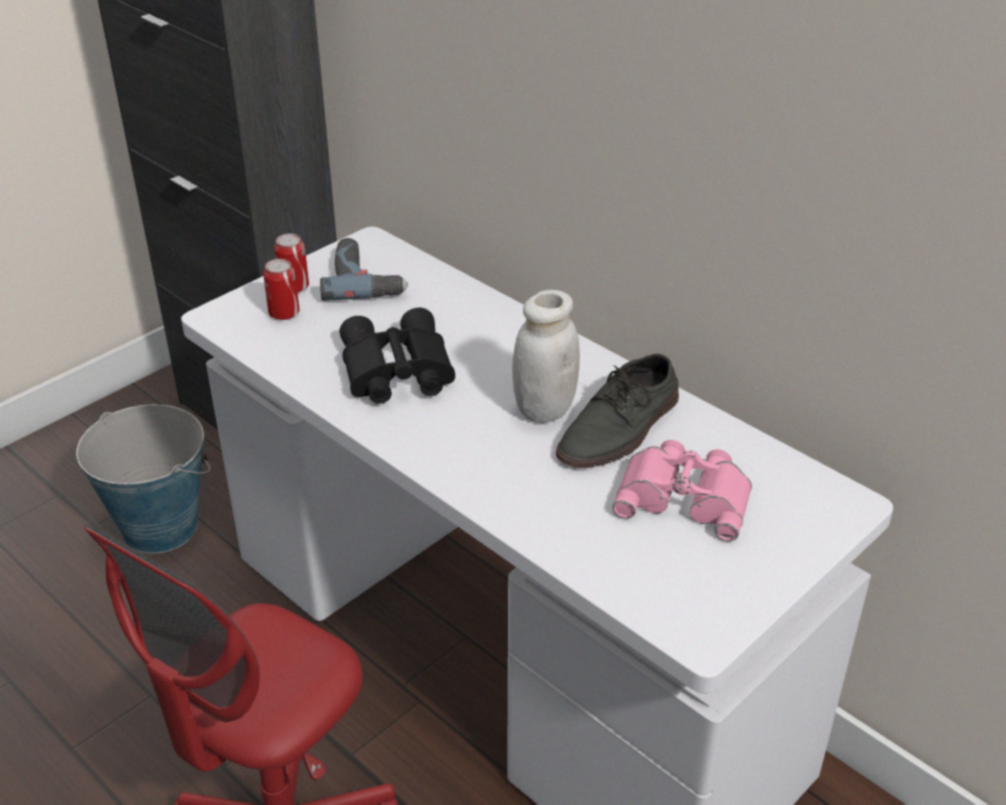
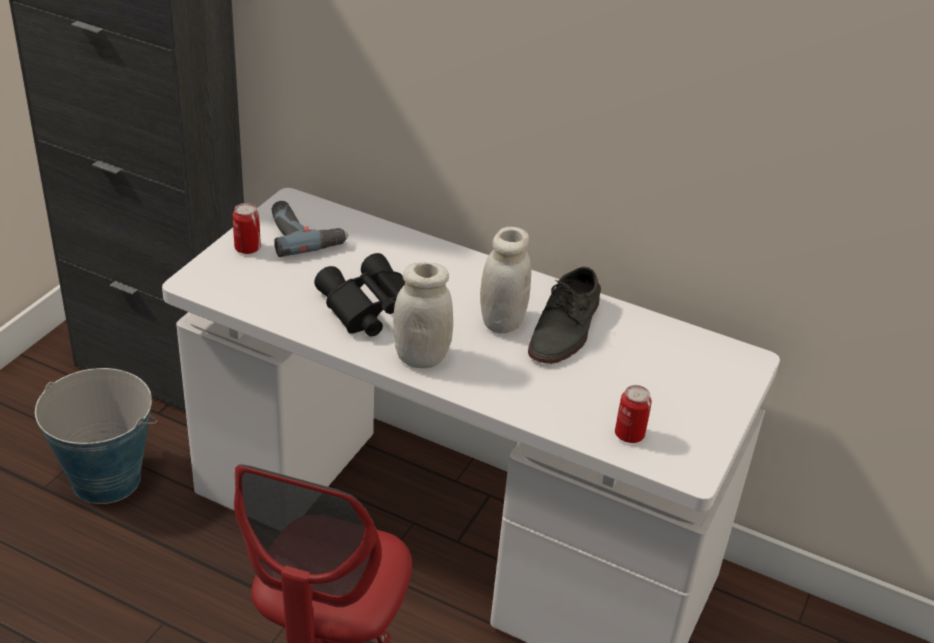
camera: 20 degrees left, 0 degrees up
(284, 313) = (251, 272): can -> can (629, 435)
(425, 437) = (421, 357): none -> white jar
(685, 496) = (635, 372): pink binoculars -> none

